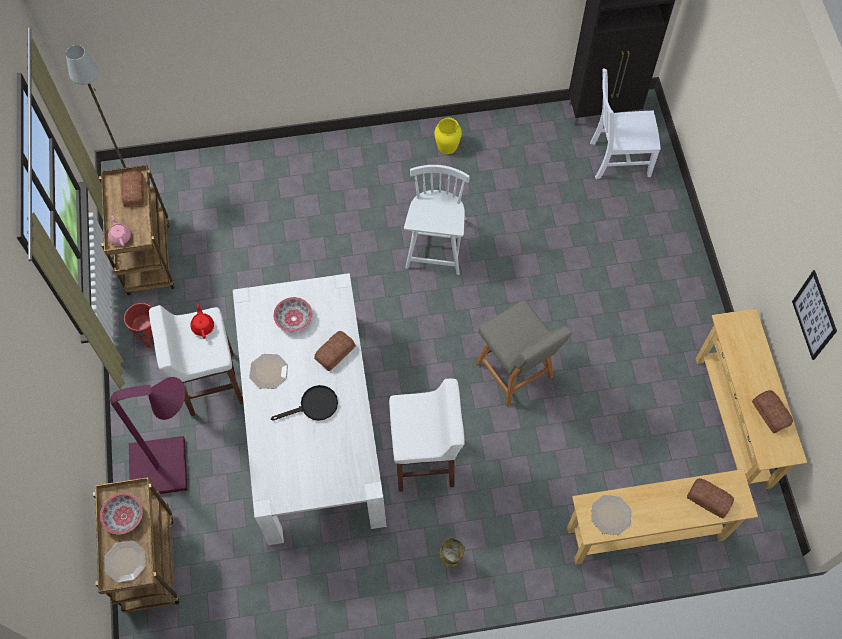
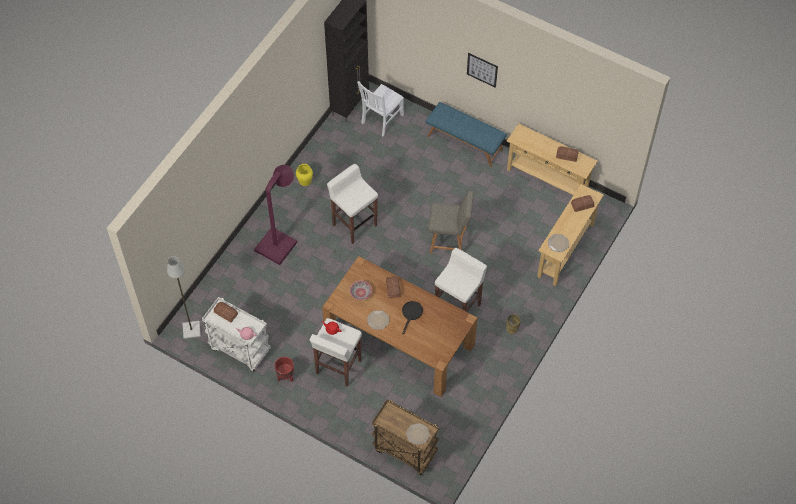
camera: 50 degrees left, 5 degrees down
(124, 517) = (396, 422): bowl -> none
(147, 256) = (239, 349): brown cart -> white cart
(170, 466) = (364, 412): purple floor lamp -> purple floor lamp (279, 242)
(313, 425) = (399, 339): white dining table -> brown dining table
(436, 245) = (354, 224): white chair -> white stool
(684, 276) = (465, 142): none -> blue bench
(814, 315) = (554, 100): picture -> picture (482, 70)

